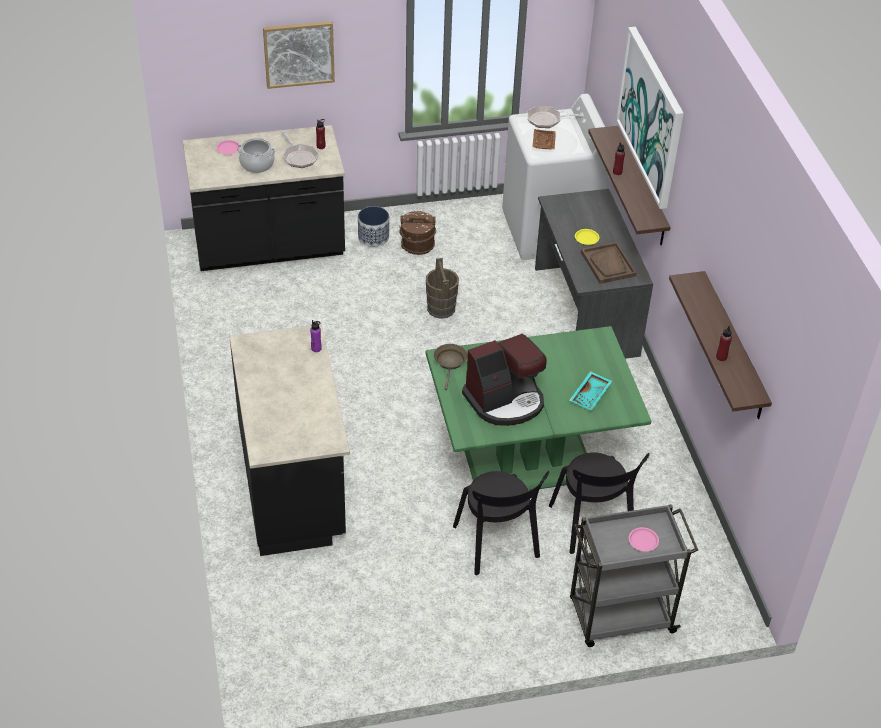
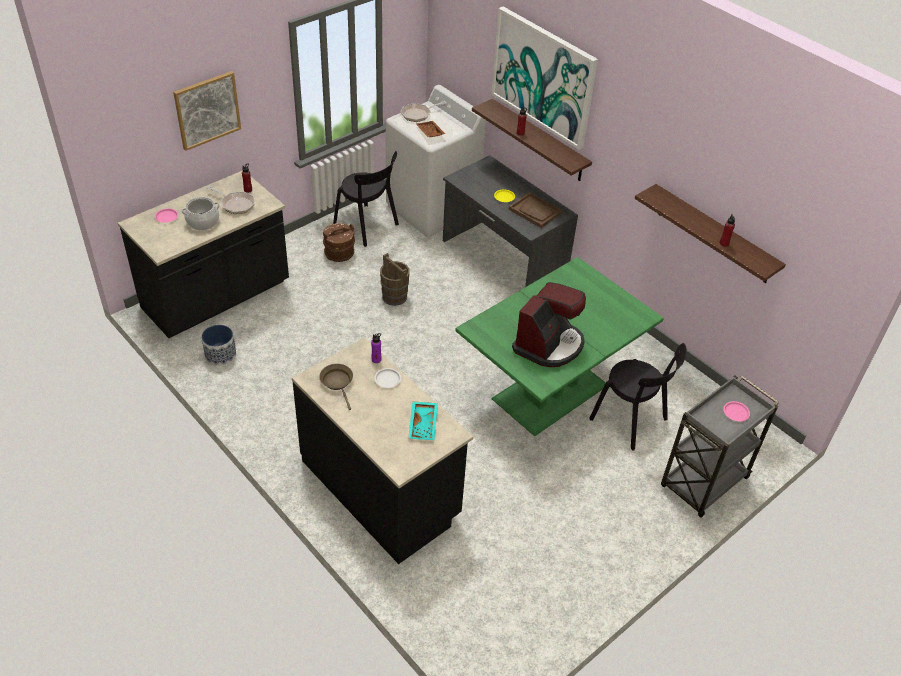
camera: 30 degrees left, 0 degrees up
(312, 370) = (387, 379): none -> white plate
(373, 237) = (299, 259): planter -> planter (221, 355)
(450, 363) = (483, 331): brown frying pan -> brown frying pan (338, 383)
(497, 544) = (576, 467): black chair -> black chair (368, 227)
(591, 395) = (607, 315): turquoise tray -> turquoise tray (424, 425)

